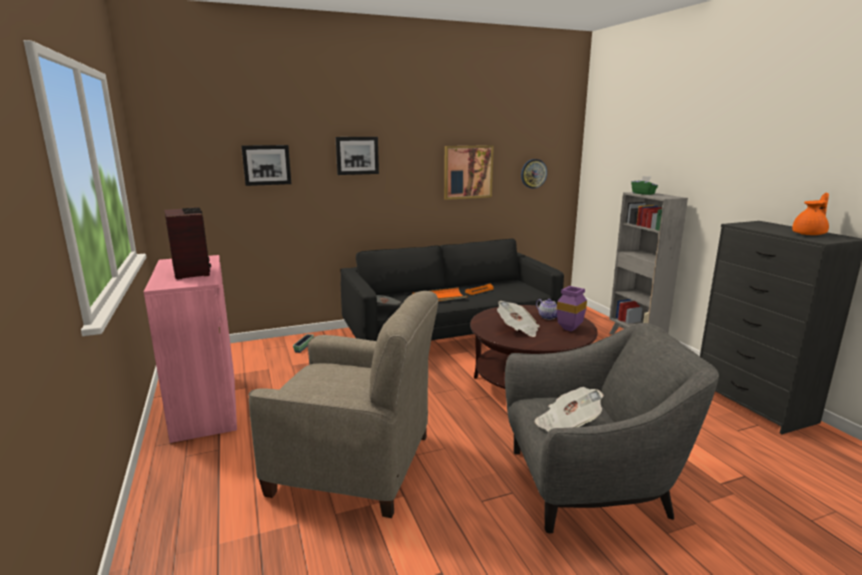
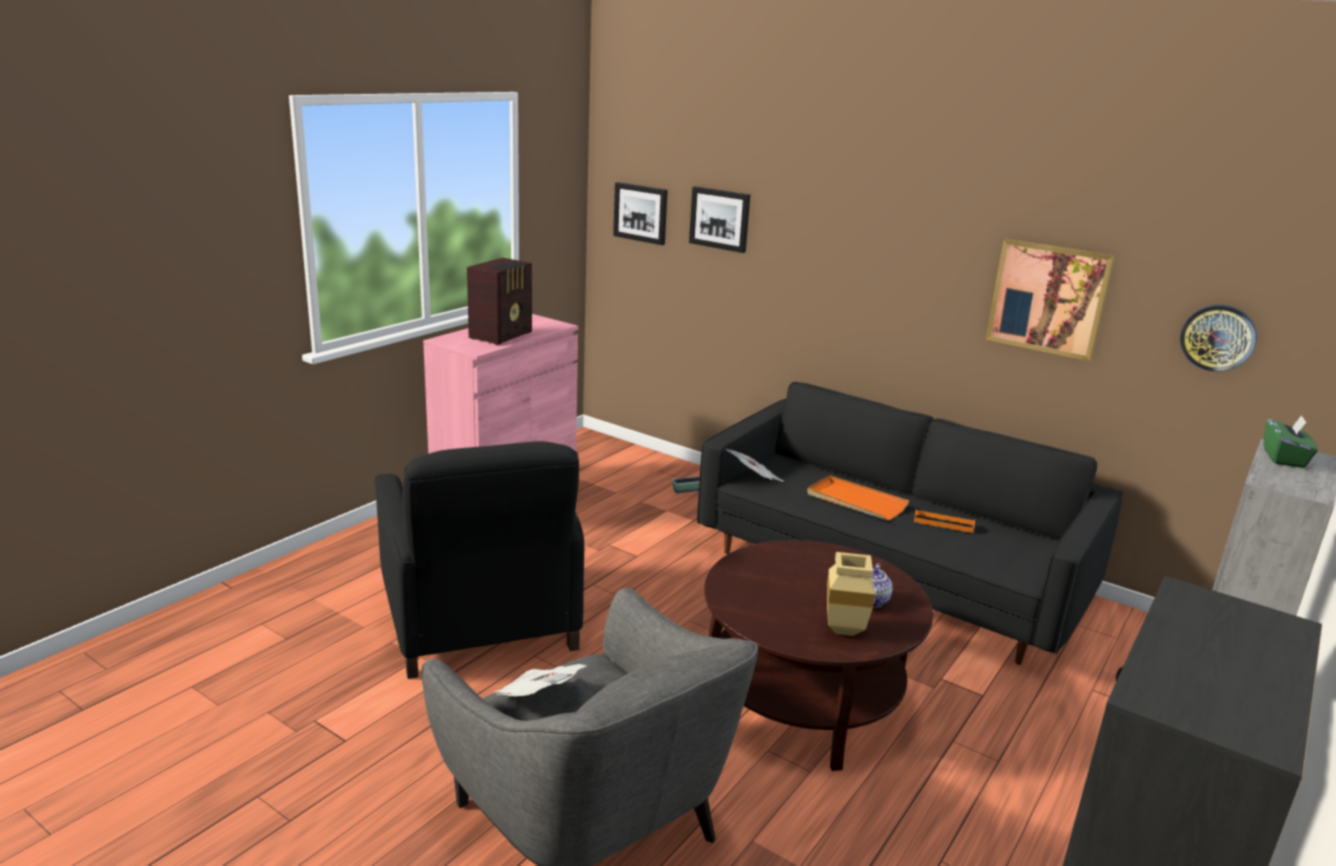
camera: 55 degrees right, 5 degrees up
(354, 464) = (481, 621): beige armchair -> black armchair
(357, 155) = (845, 228): picture -> picture (641, 213)
(518, 330) = (778, 586): newspaper -> none
(569, 328) = (846, 630): purple vase -> beige vase
(810, 234) = (1218, 686): orange teapot -> none

